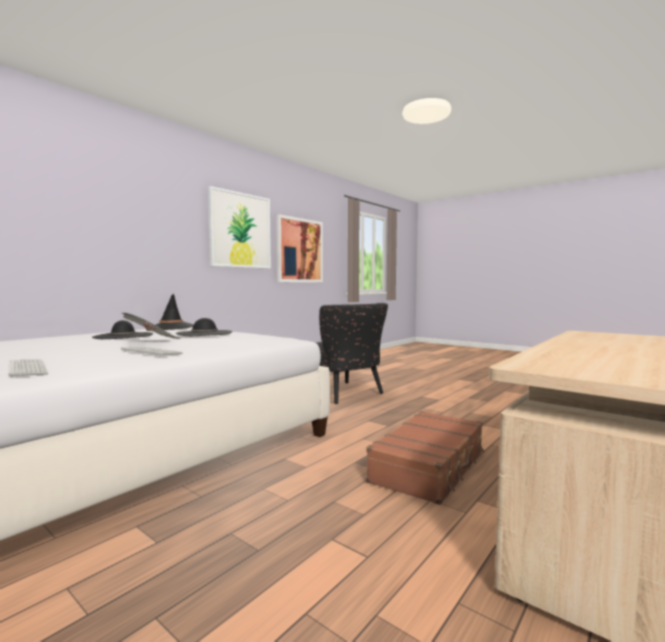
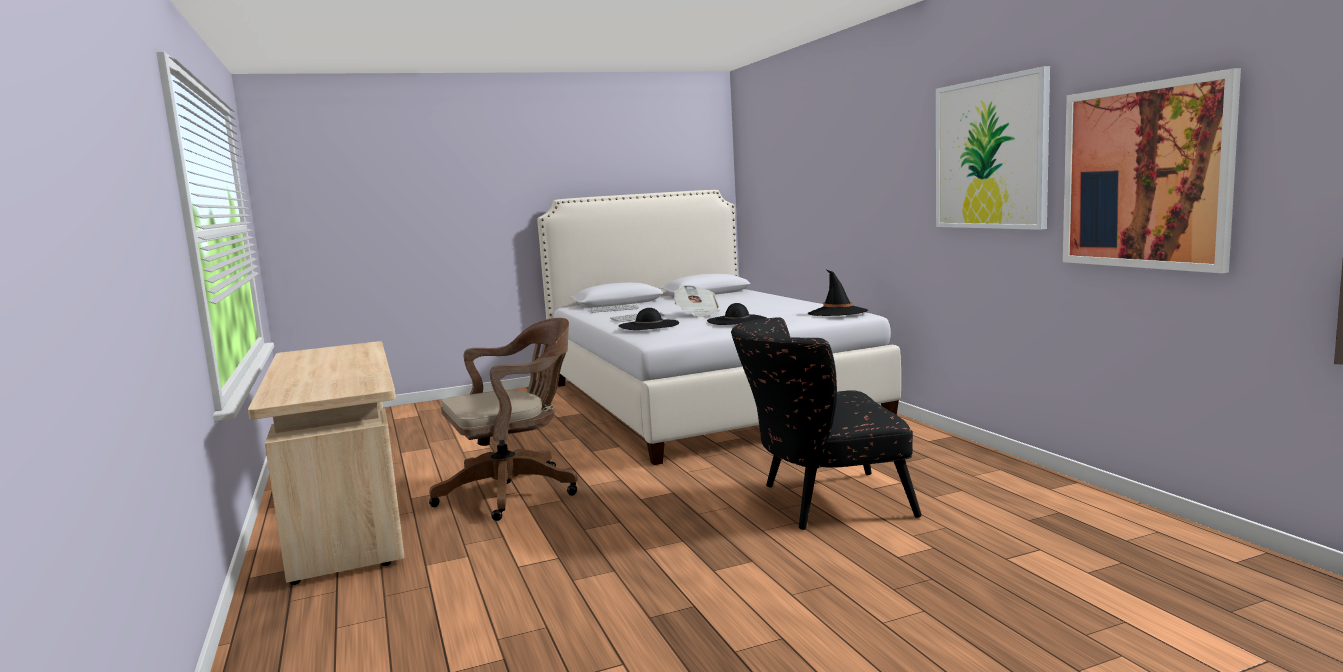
camera: 120 degrees right, 5 degrees up
(123, 336) = (764, 309): black hat -> black hat (648, 325)
(429, 467) = (515, 491): brown suitcase -> brown office chair

